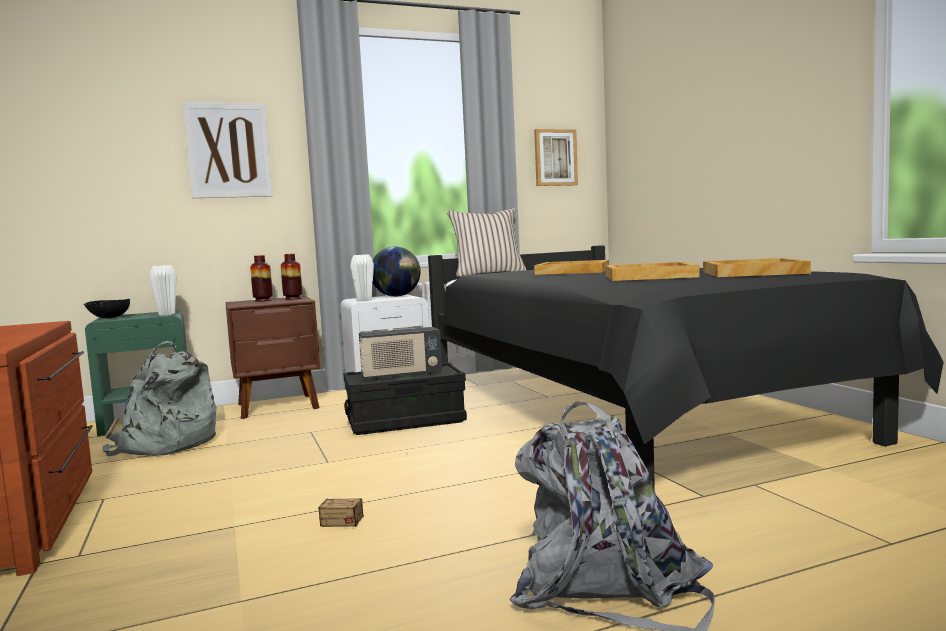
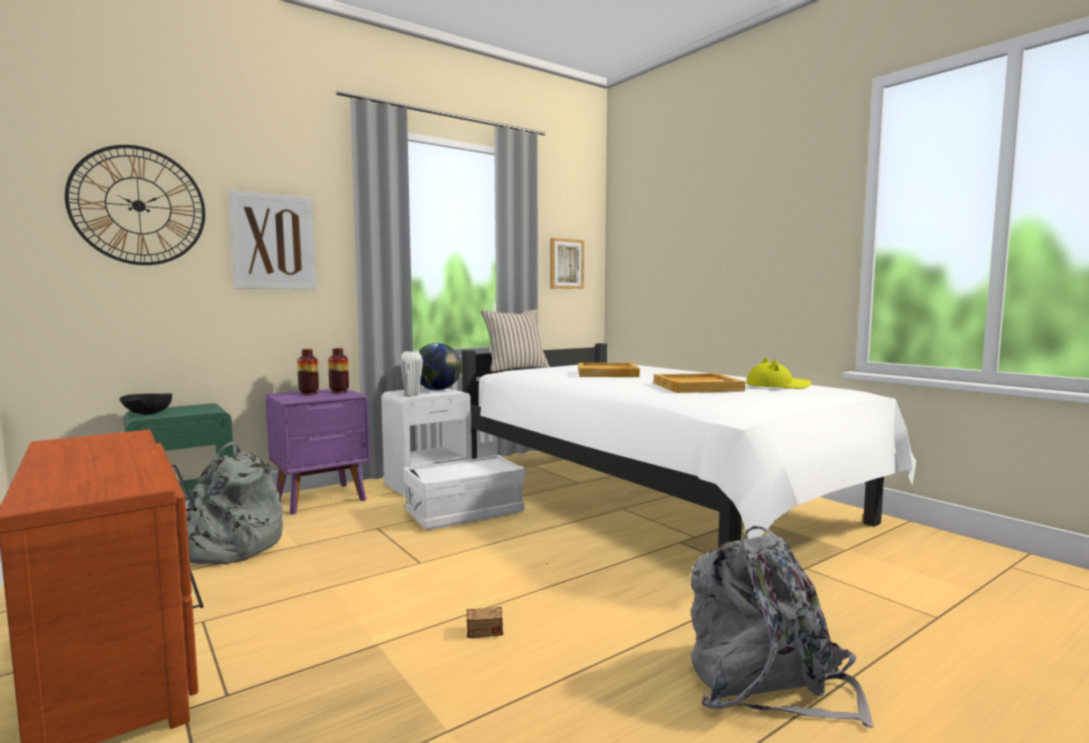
camera: 15 degrees left, 0 degrees up
(101, 123) = (138, 206): none -> wall clock
(166, 314) = (213, 410): white vase -> none
(279, 406) = (322, 499): brown nightstand -> purple nightstand
(401, 375) = (463, 470): radio -> none
(405, 421) = (465, 512): black storage box -> white storage box
(624, 410) = (654, 496): black bed -> white bed
(752, 272) = (777, 386): beige tray -> yellow hat

